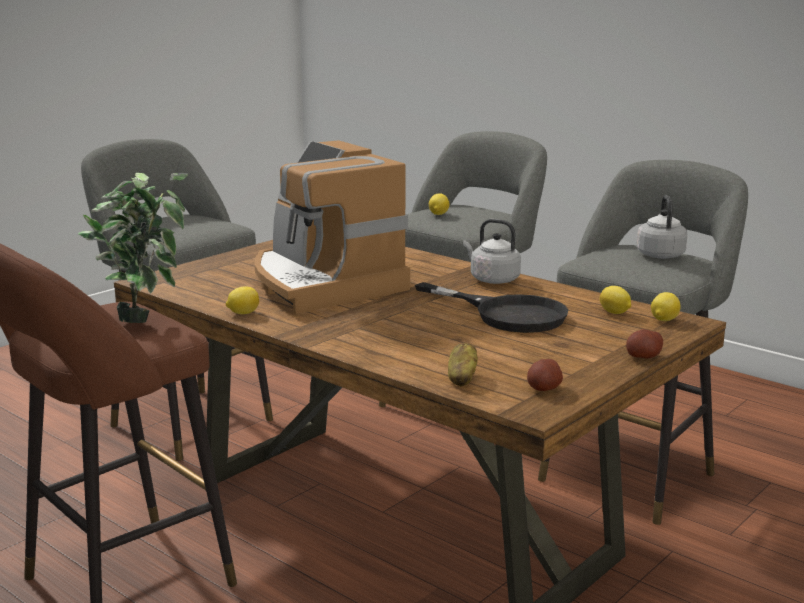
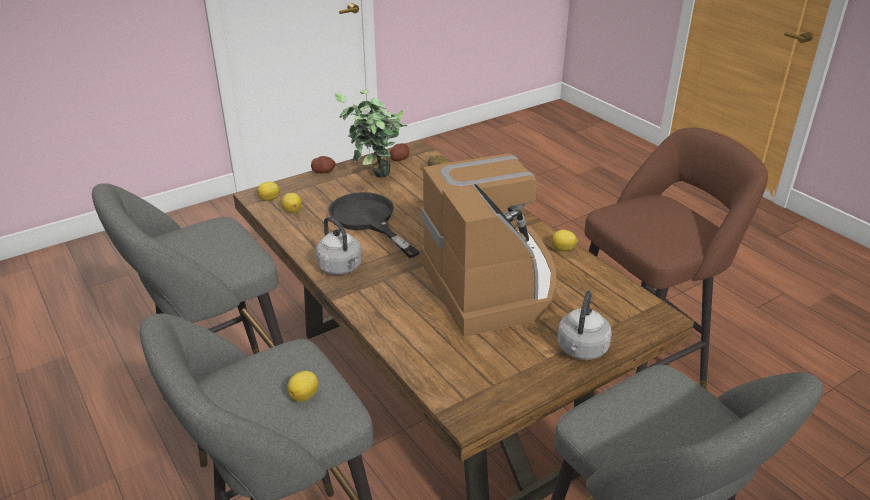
camera: 165 degrees left, 15 degrees up
(144, 317) = (634, 223): potted plant -> potted plant (374, 179)
(660, 254) = (180, 251): grey kettle -> grey kettle (581, 350)

